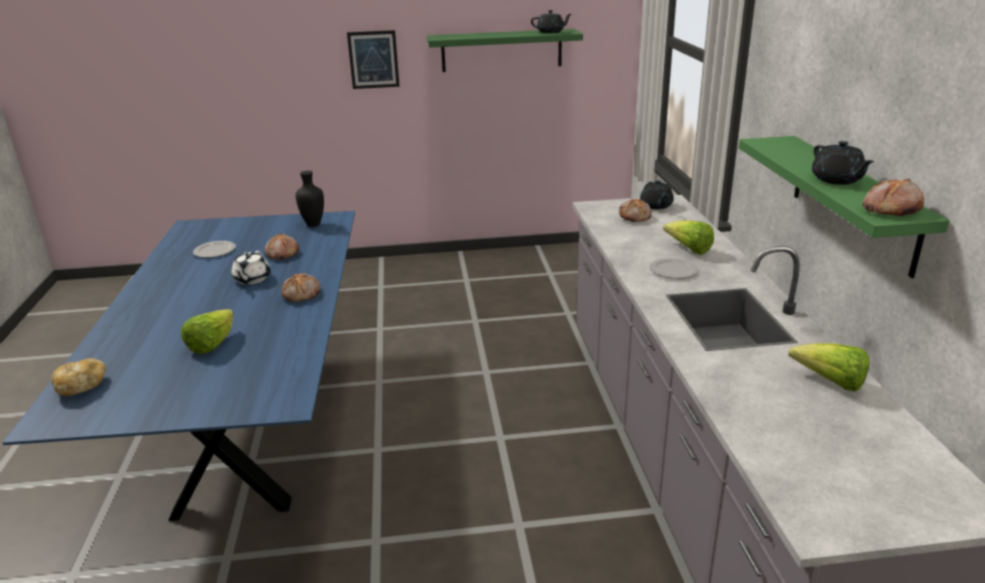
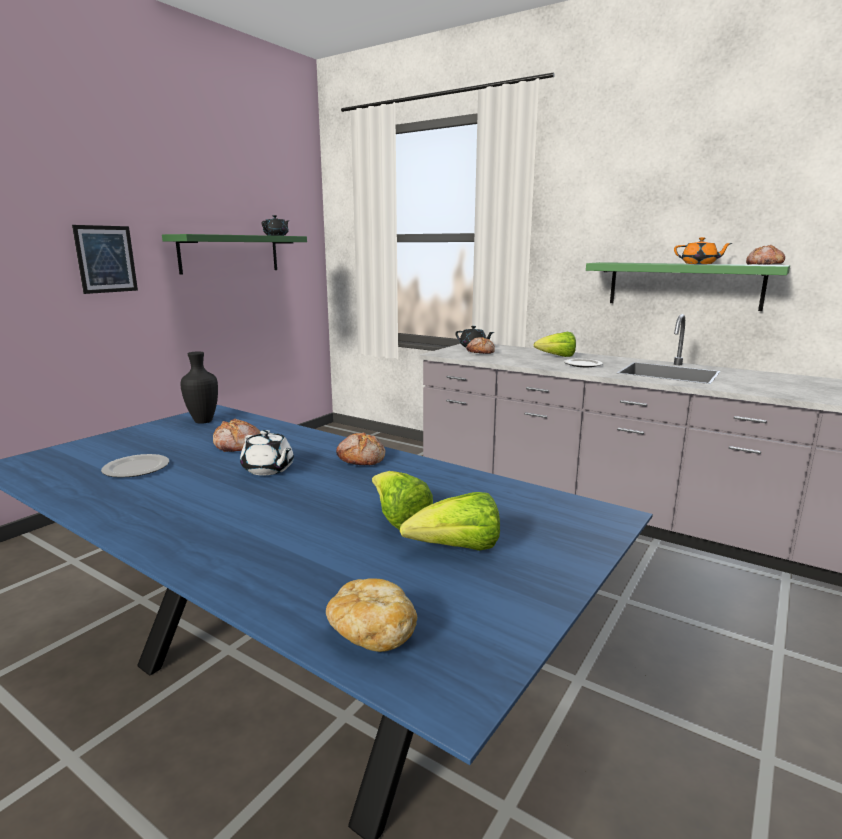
camera: 50 degrees left, 10 degrees down
(830, 382) = (777, 377): lettuce -> lettuce (457, 550)
(837, 180) = (699, 264): black teapot -> orange teapot

